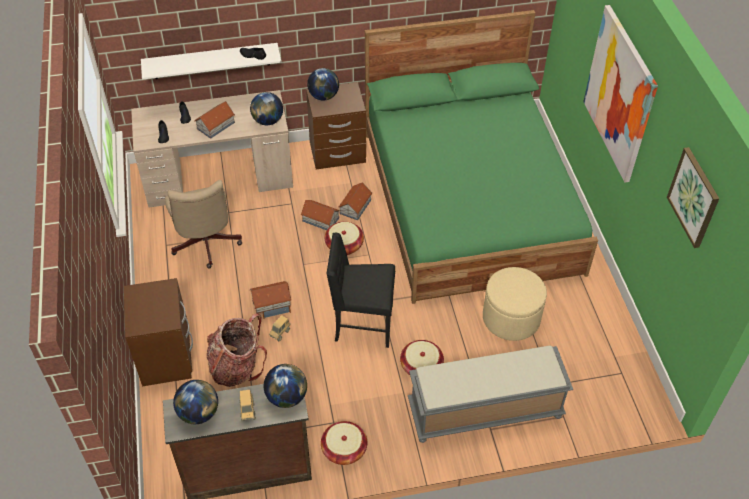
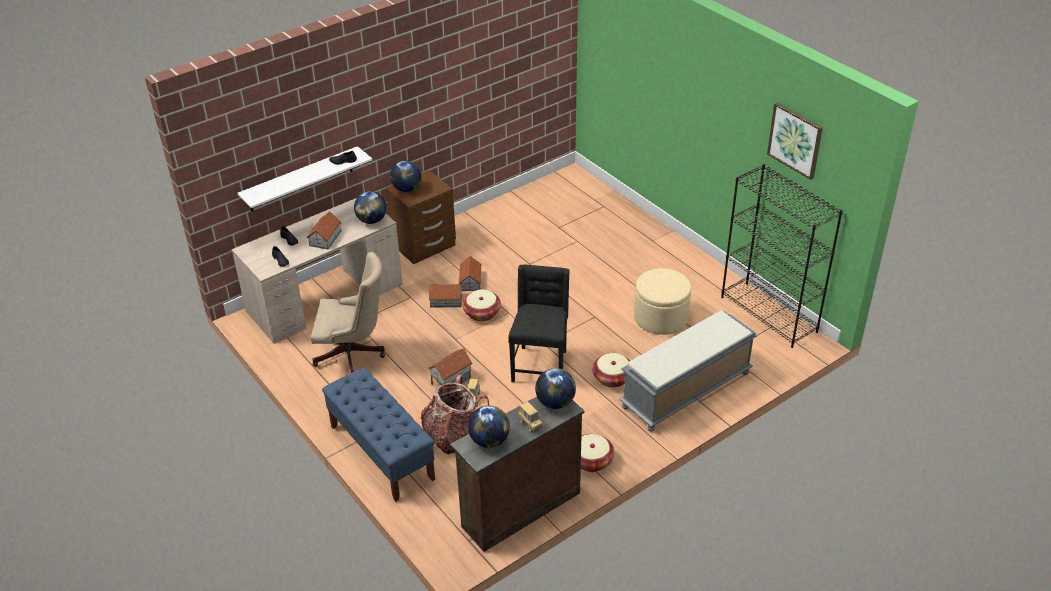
camera: 25 degrees left, 10 degrees down
(167, 357) = (381, 452): brown nightstand -> blue bench
(206, 245) = (353, 355): beige office chair -> beige office chair turned 45 degrees counterclockwise
(362, 324) = (540, 365): black chair -> black chair turned 120 degrees clockwise
(469, 200) = (566, 245): green bed -> none
(619, 94) = (683, 97): picture -> none
(626, 358) = (769, 314): none -> black bookcase

